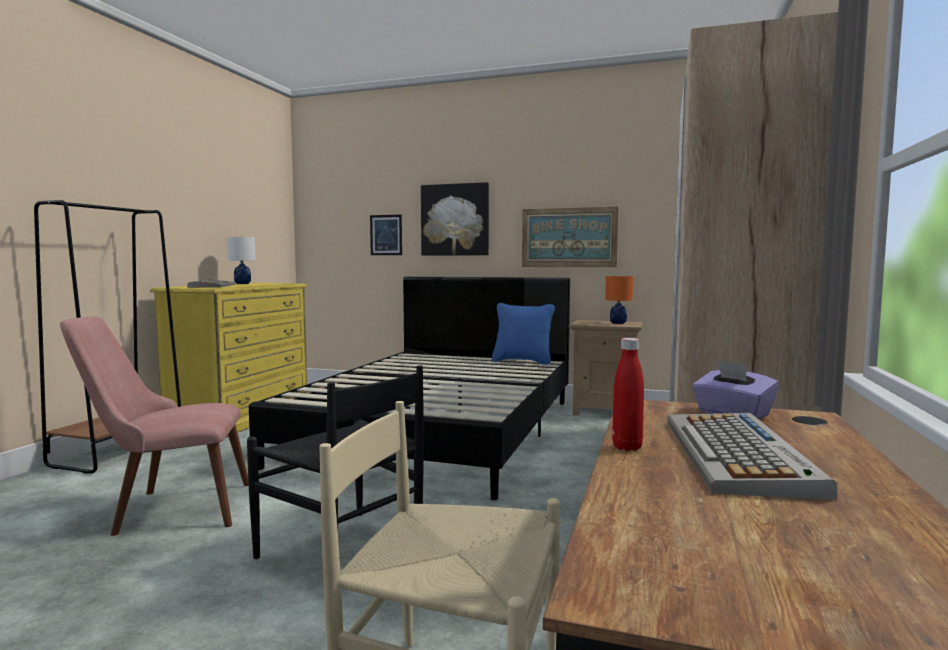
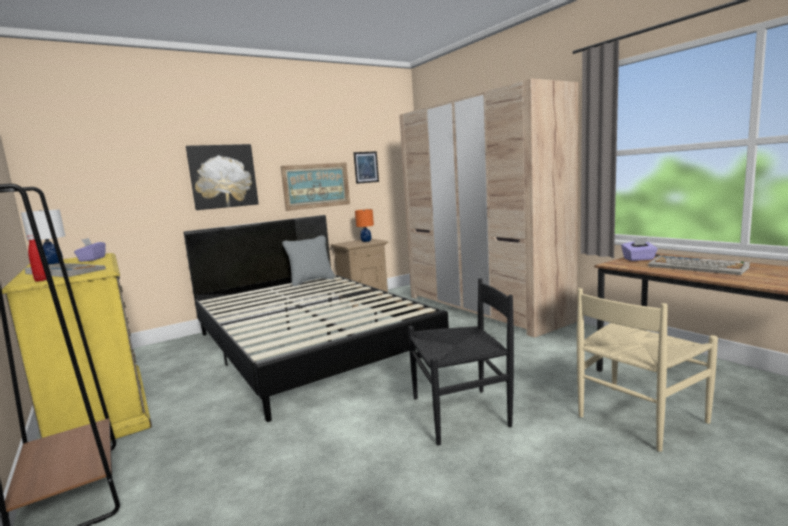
camera: 50 degrees left, 5 degrees up
(166, 509) = (294, 474): pink chair -> none
(268, 284) = (92, 259): none -> purple tissue box
(386, 235) = (151, 194): picture -> picture (366, 167)
(522, 361) = (311, 281): blue pillow -> grey pillow
(627, 447) = (681, 274): red bottle -> red bottle (42, 280)

